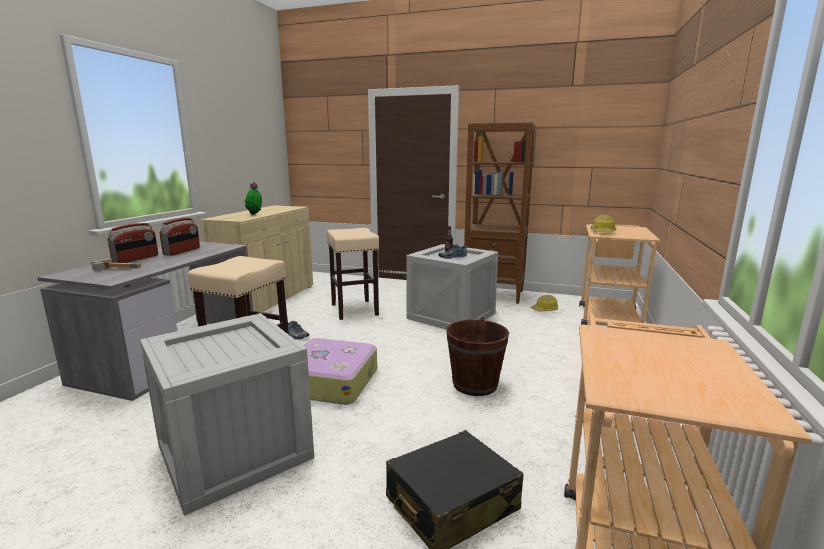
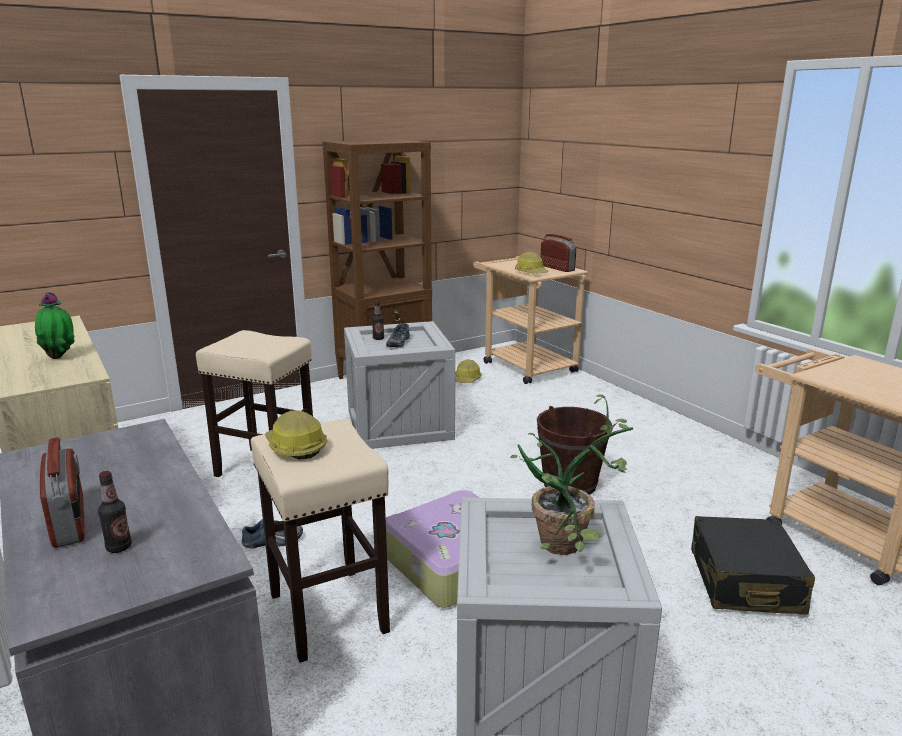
camera: 50 degrees left, 5 degrees up
(118, 268) = (119, 547): hammer -> bottle
(182, 251) = (97, 472): radio -> radio (557, 268)
(234, 352) = (571, 547): none -> potted plant
(235, 262) = (295, 447): none -> hard hat

